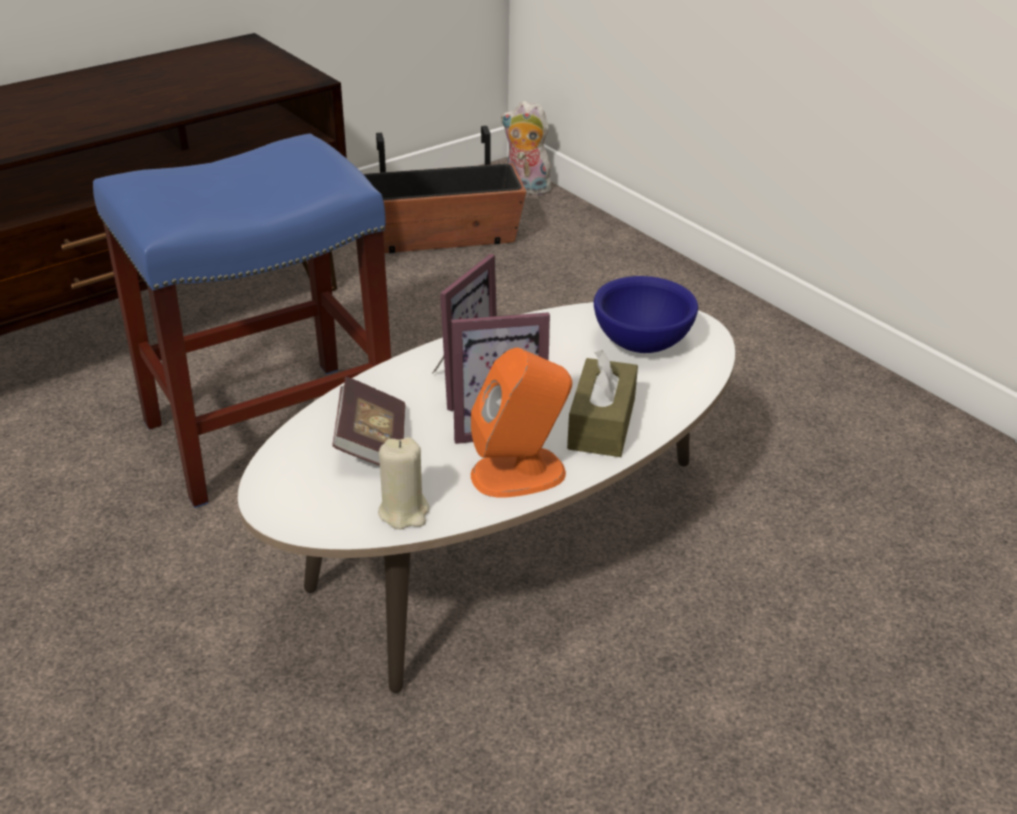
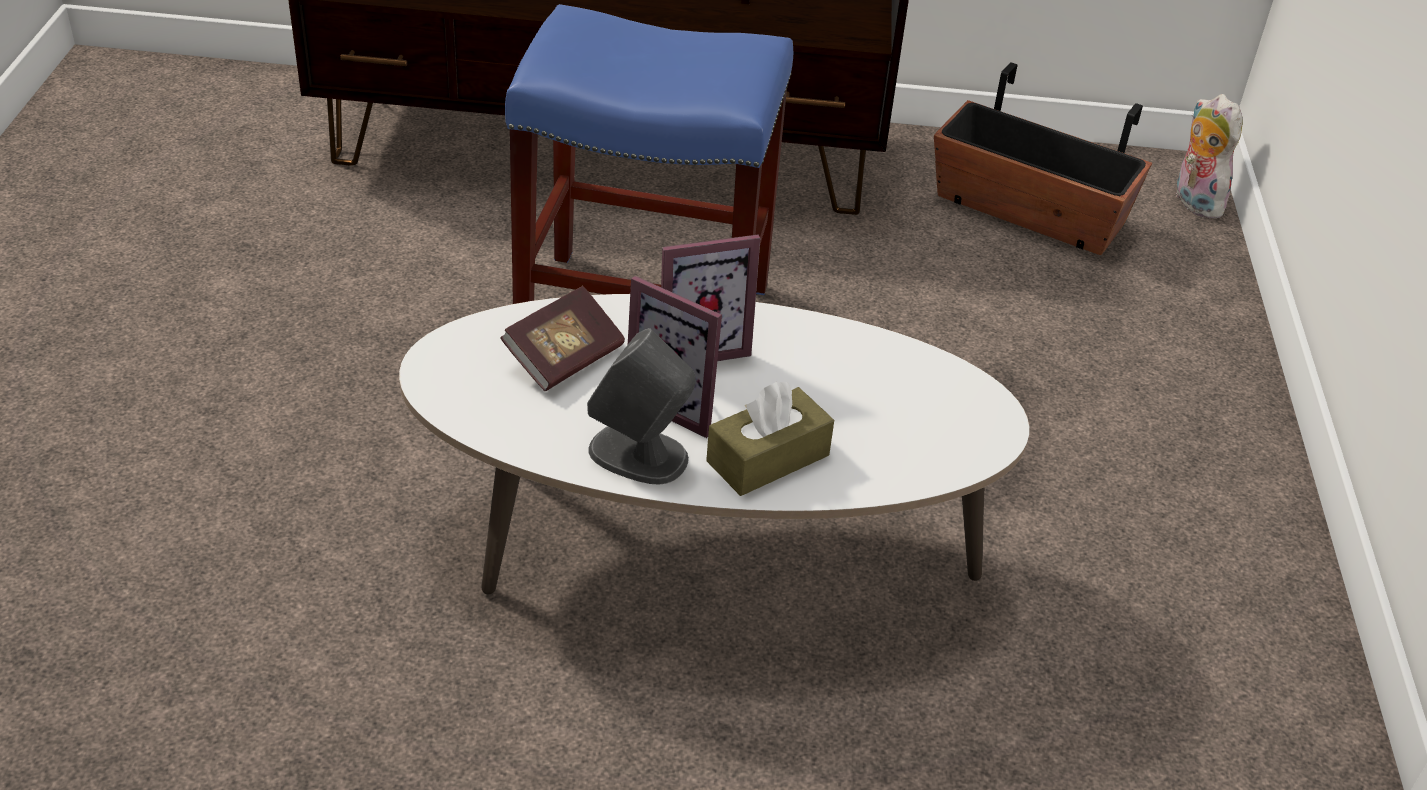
camera: 40 degrees right, 5 degrees up
(404, 512) = (512, 427): beige candle -> none
(519, 473) = (640, 455): orange speaker -> grey speaker
(640, 344) = (913, 410): blue bowl -> none

